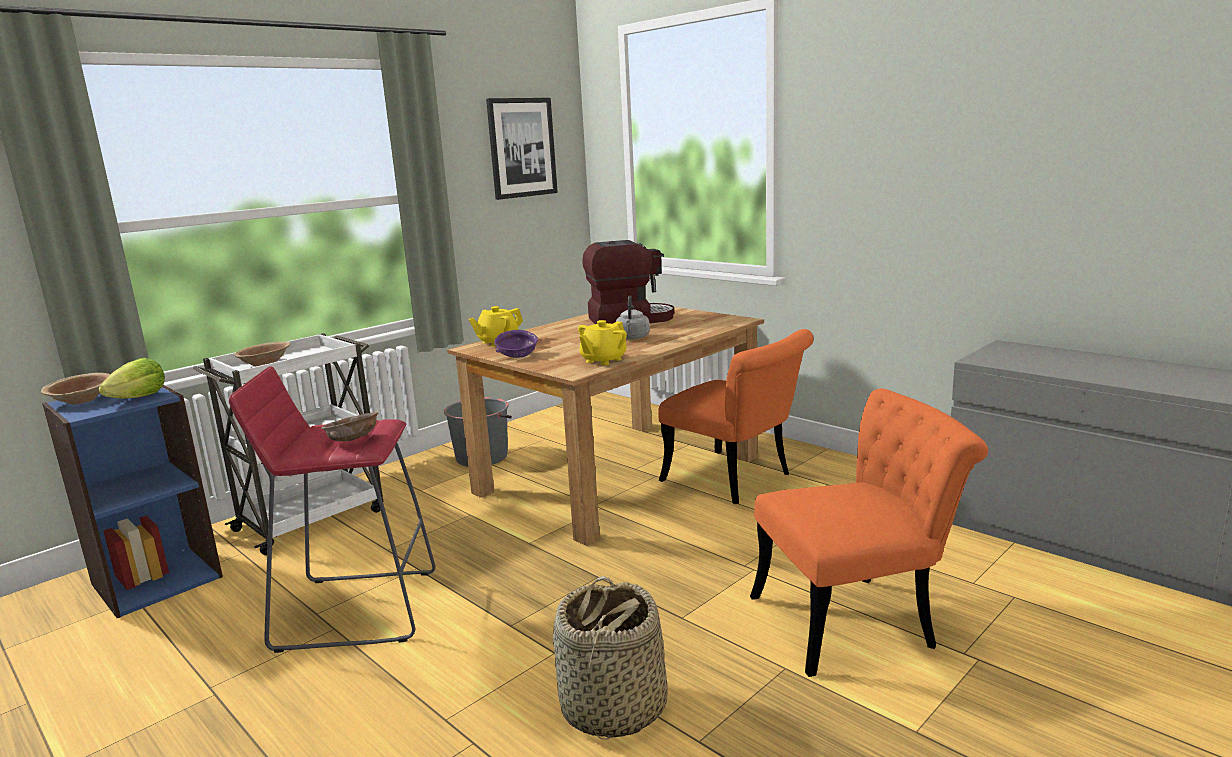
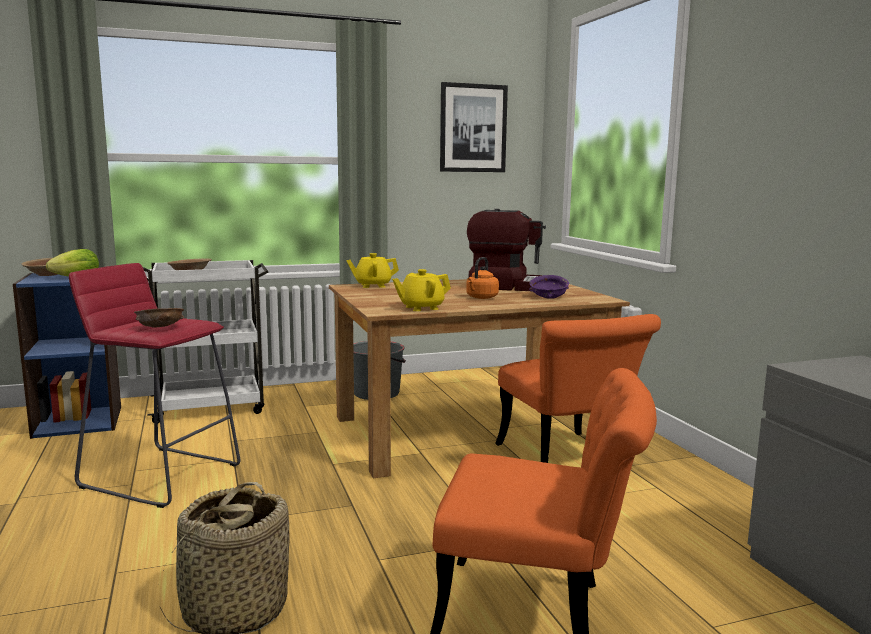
camera: 25 degrees right, 5 degrees down
(517, 355) = (366, 295): purple bowl -> purple bowl (548, 297)
(632, 338) = (481, 297): grey kettle -> orange kettle

